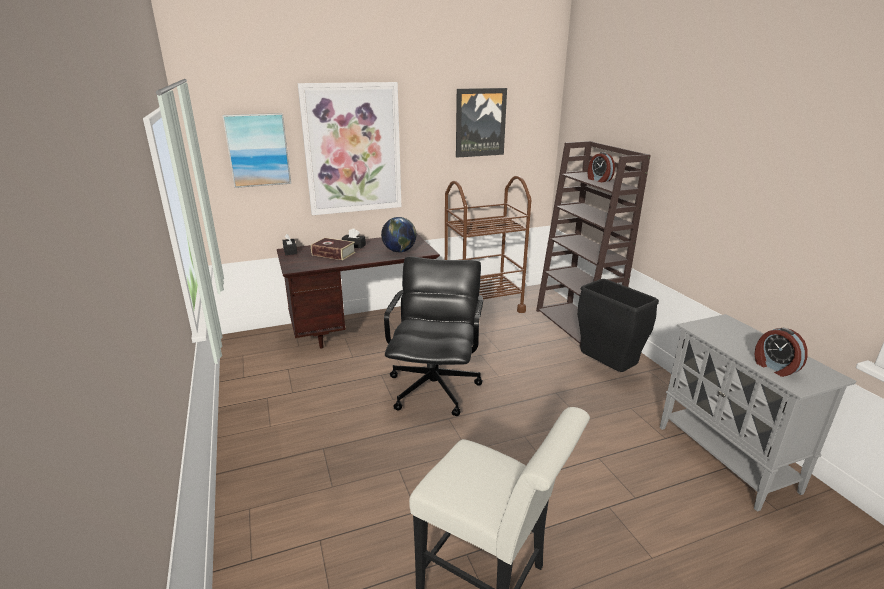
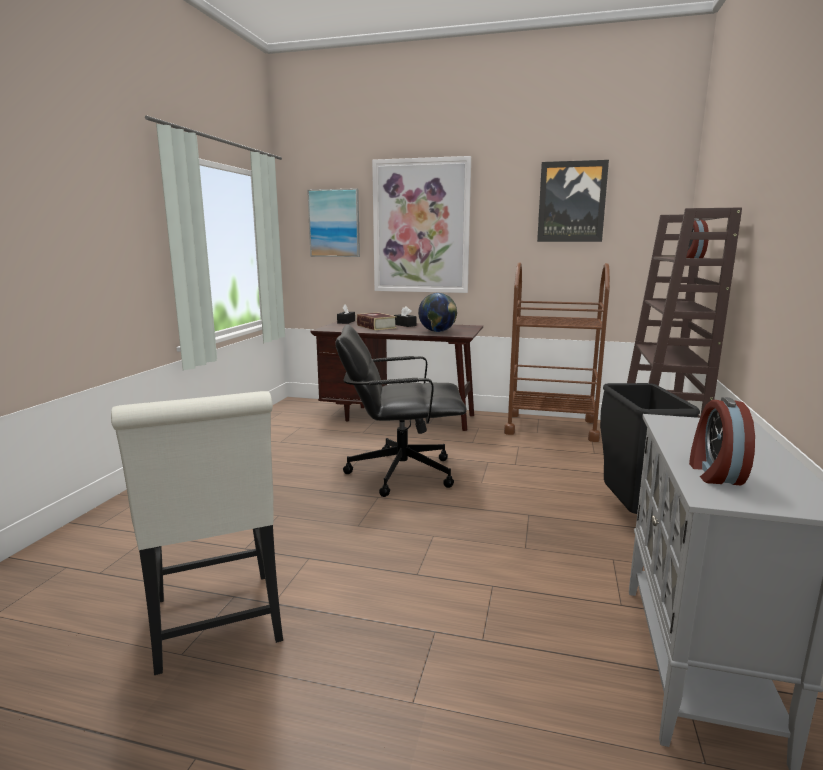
camera: 35 degrees right, 10 degrees down
(435, 388) = (400, 472): black office chair -> black office chair turned 135 degrees counterclockwise

